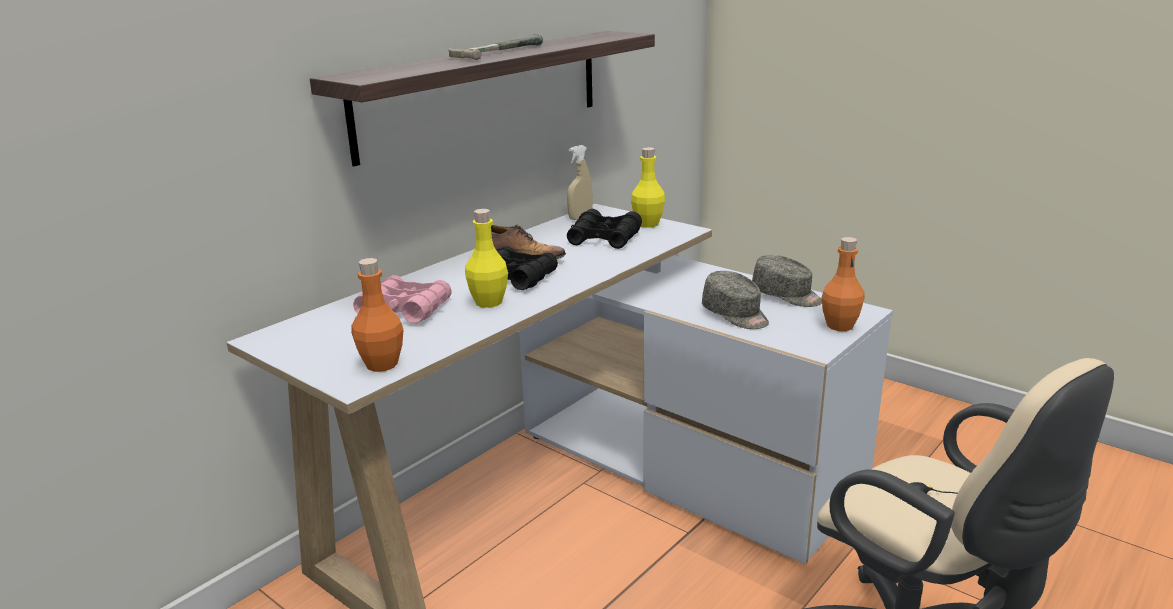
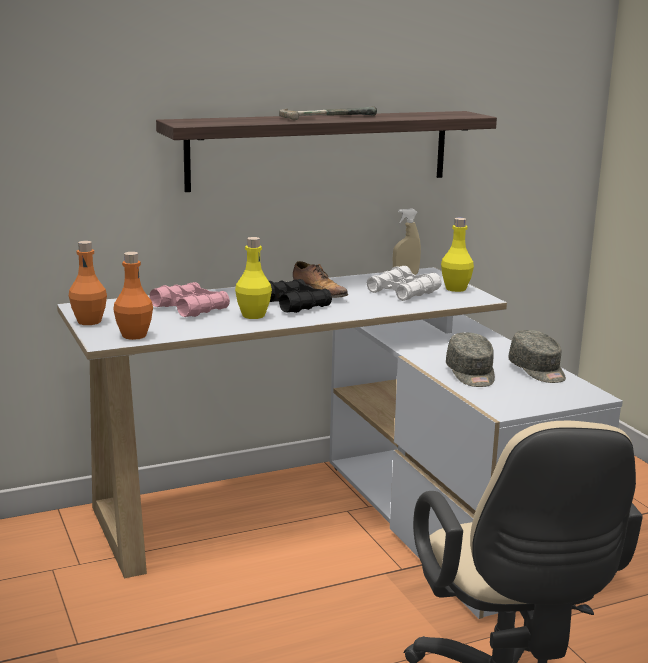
camera: 25 degrees right, 5 degrees down
(604, 238) = (403, 292): black binoculars -> white binoculars
(840, 326) = (552, 400): orange bottle -> orange bottle (89, 321)

